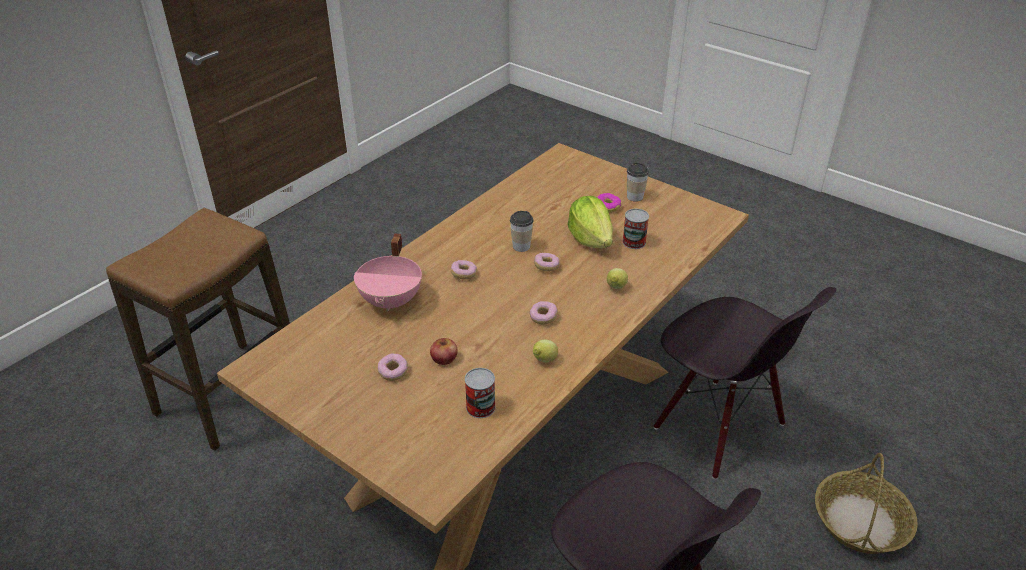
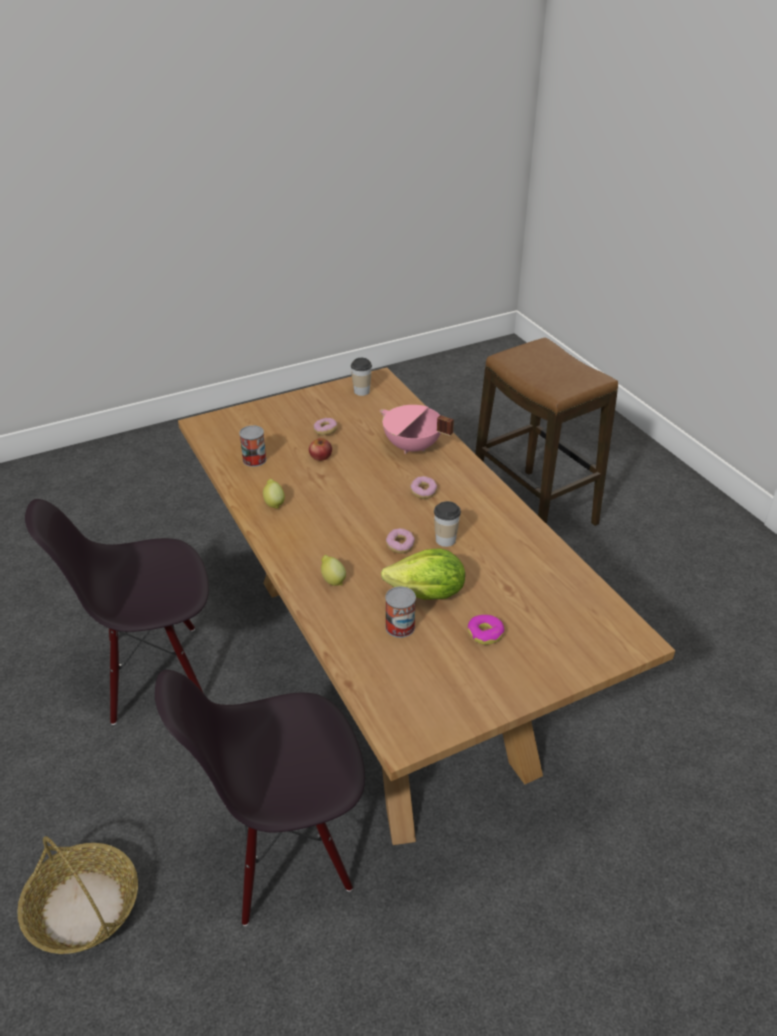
camera: 115 degrees right, 0 degrees up
(543, 317) = (327, 520): donut -> none
(635, 197) = (494, 669): cup -> cup (361, 391)

